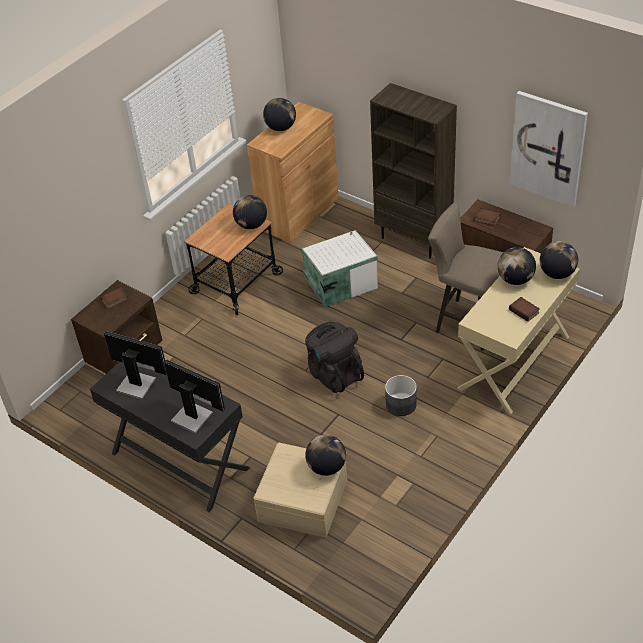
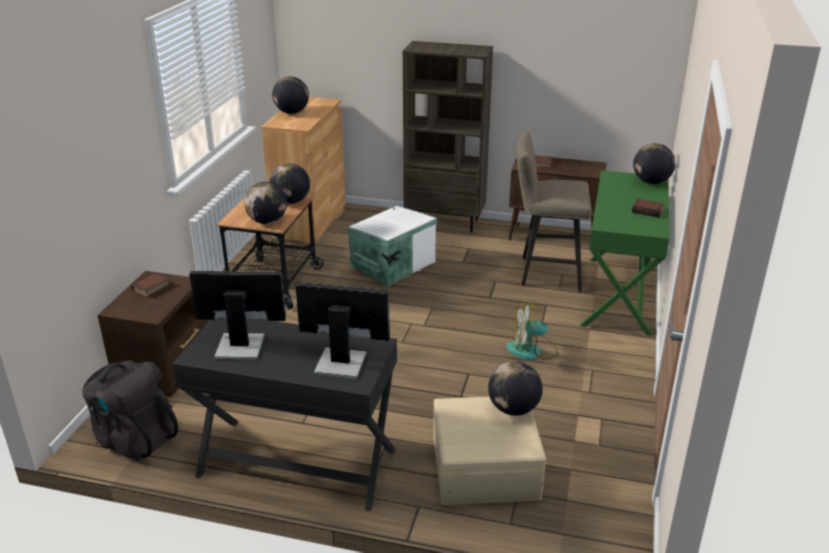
camera: 25 degrees left, 15 degrees down
(334, 373) = (437, 339): black backpack -> black backpack (134, 438)
(401, 404) = (532, 351): grey planter -> fan
(514, 362) = (620, 294): beige desk -> green desk
(515, 279) = (616, 191): globe -> globe (267, 221)
(548, 148) = (599, 69): picture -> none

